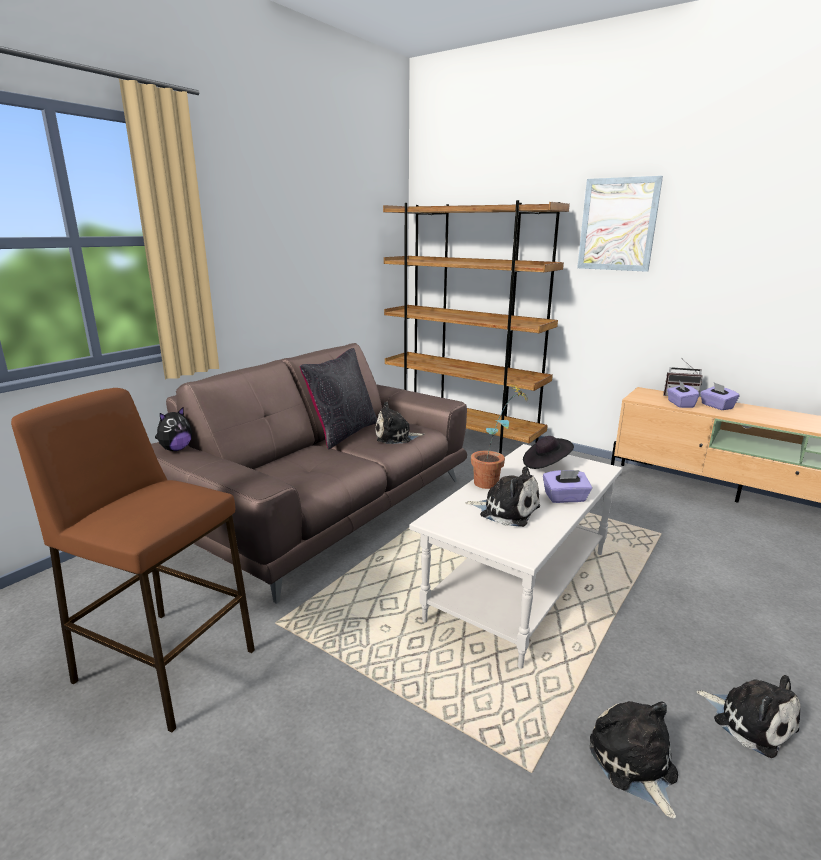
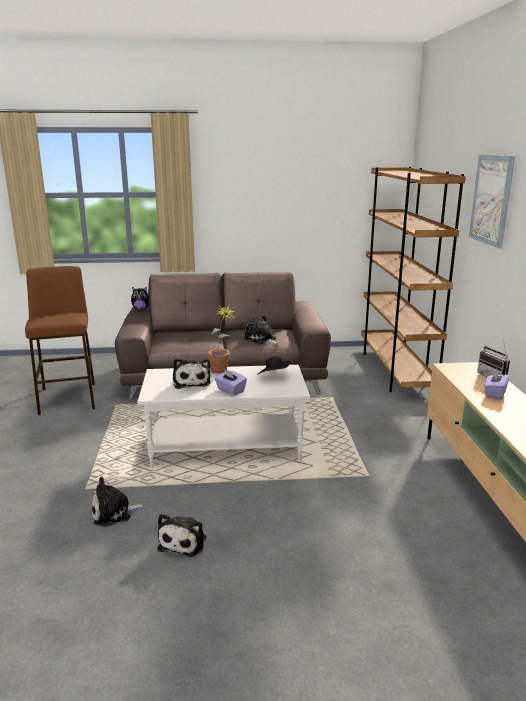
camera: 50 degrees right, 0 degrees up
(343, 433) = (243, 329): black pillow -> none
(634, 764) = (114, 513): plush toy -> plush toy turned 150 degrees counterclockwise
(680, 404) = (467, 381): purple tissue box -> none

